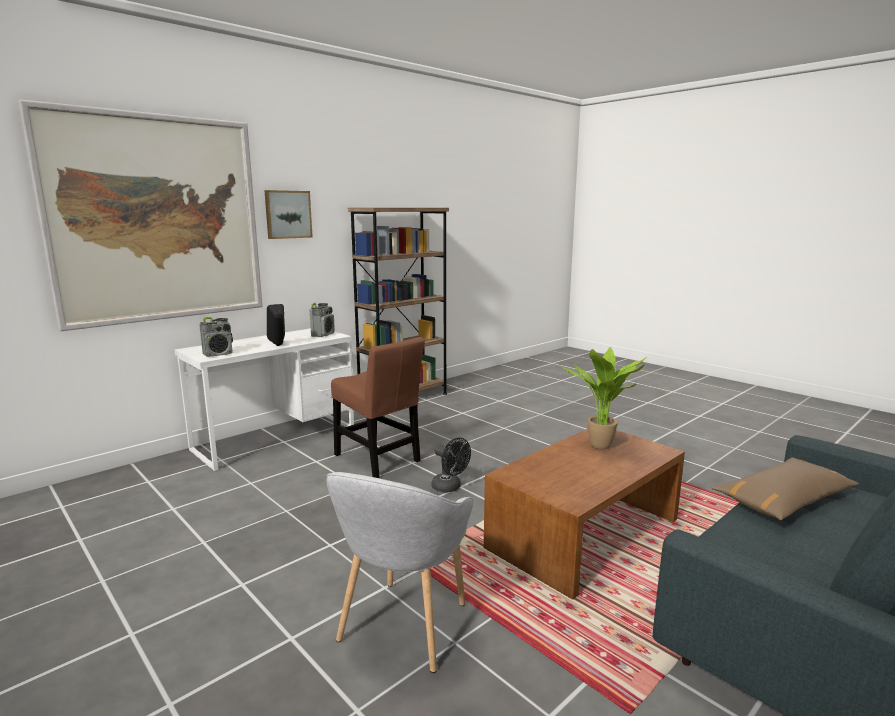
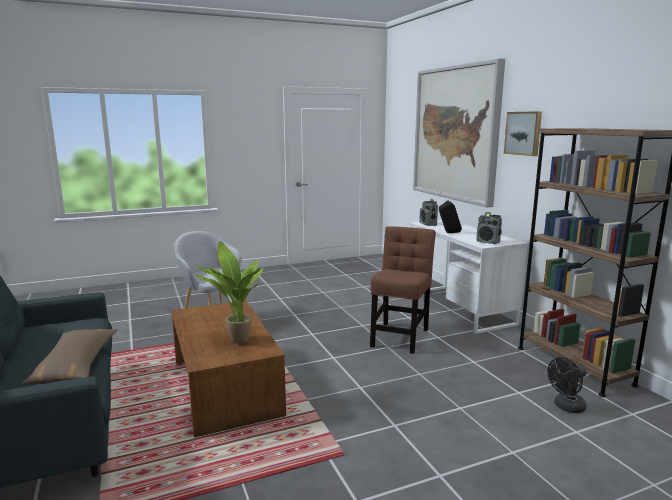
camera: 110 degrees right, 0 degrees up
(379, 460) = (400, 336): brown chair -> brown chair turned 135 degrees clockwise
(450, 488) = (334, 353): black fan -> black fan (566, 407)

